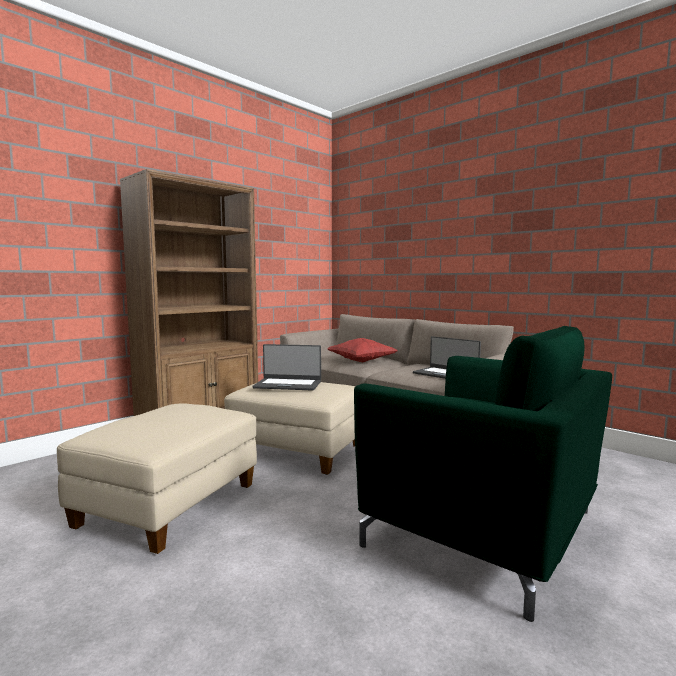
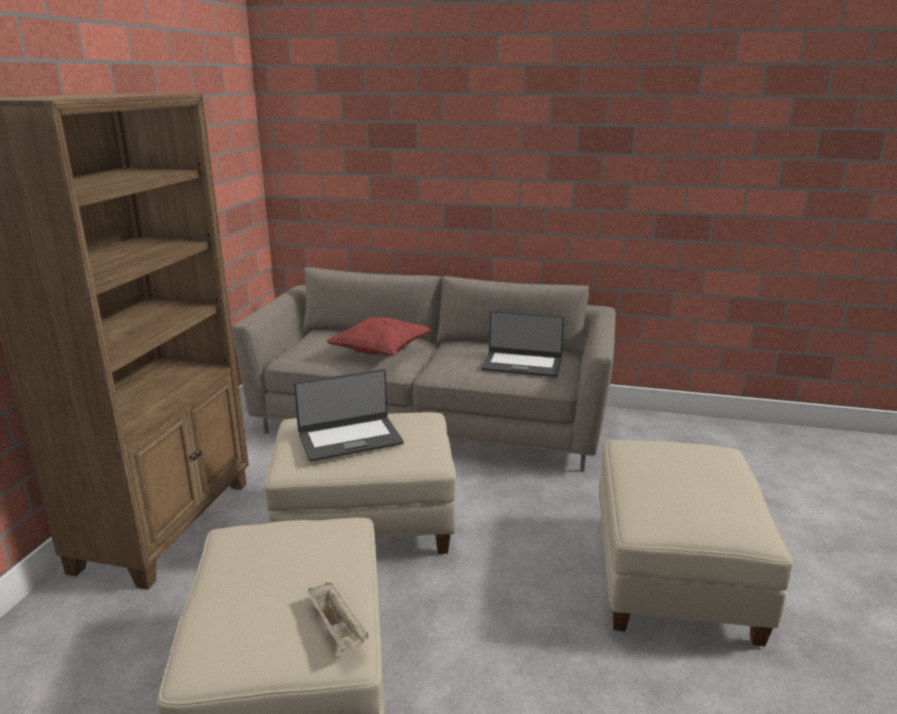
camera: 30 degrees left, 15 degrees up
(161, 439) = (338, 629): none -> beige tray
(484, 530) = (674, 577): green armchair -> beige ottoman

